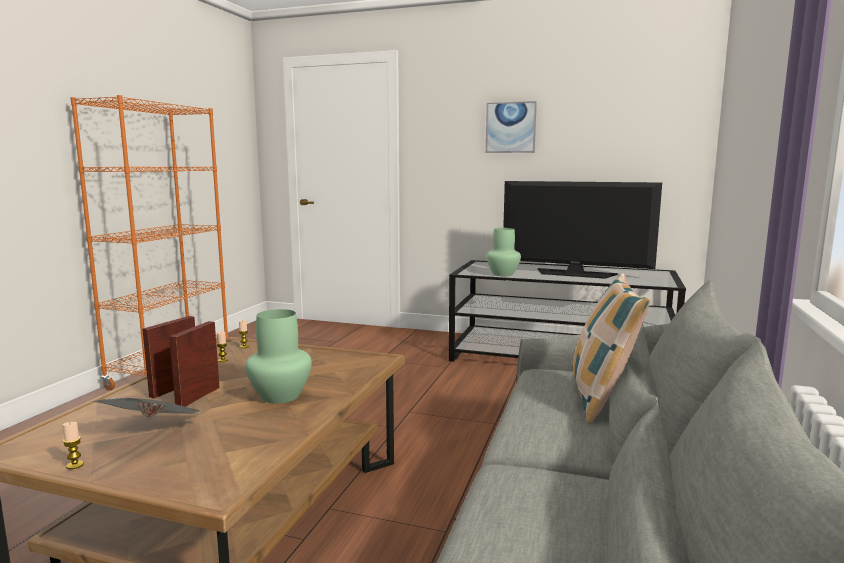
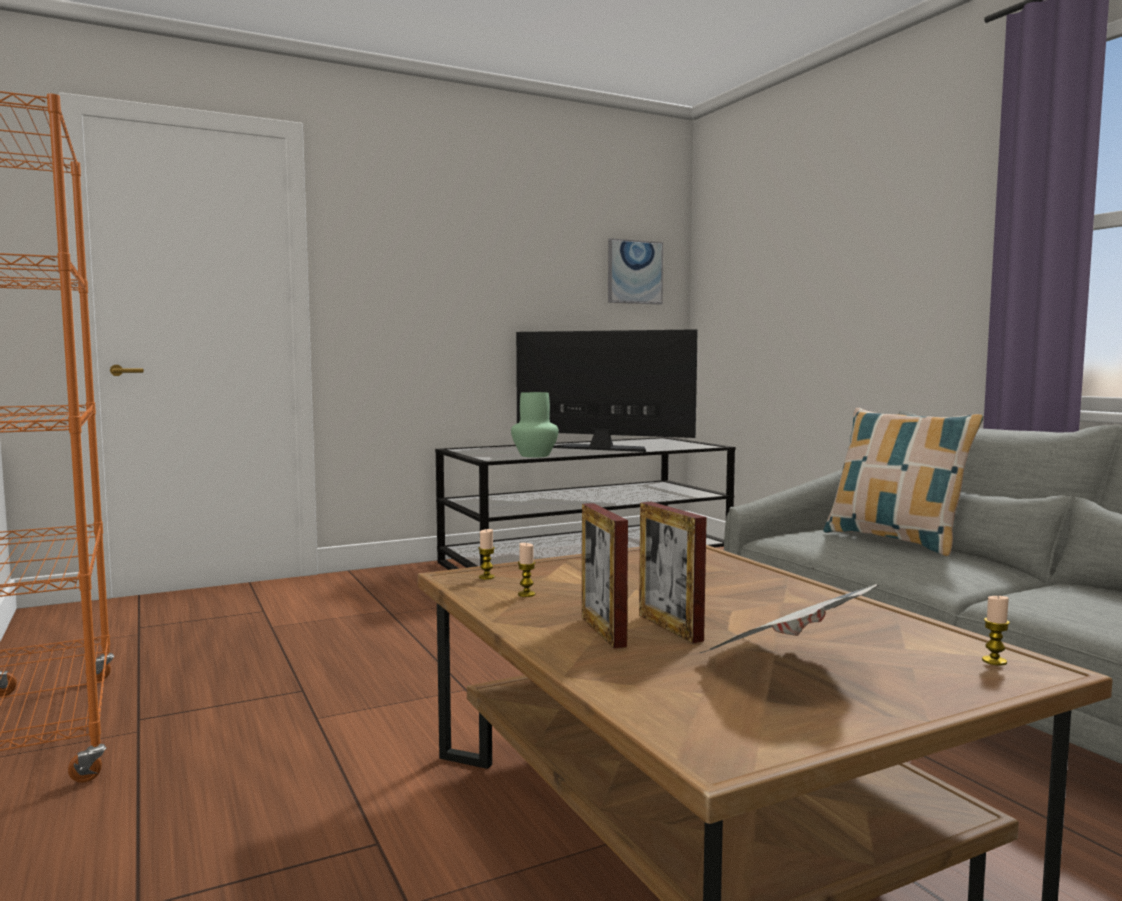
camera: 45 degrees left, 5 degrees down
(75, 465) = (858, 718): candle -> candle (994, 661)
(280, 396) = (743, 598): green vase -> none
(510, 127) = (478, 259): picture -> picture (634, 272)
(575, 274) = (601, 448): television -> television turned 135 degrees counterclockwise

